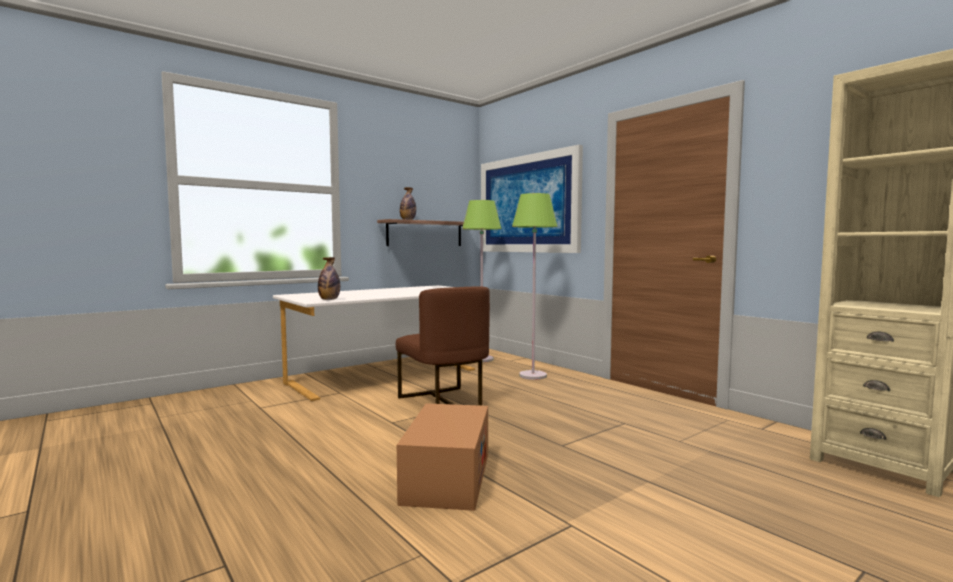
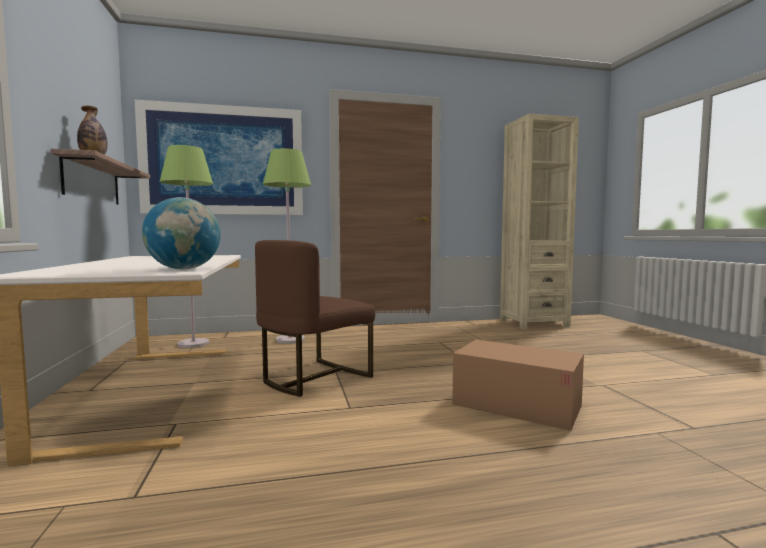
camera: 65 degrees left, 0 degrees up
(329, 299) = (184, 269): bottle -> globe
(443, 402) = (314, 378): brown chair -> brown chair turned 135 degrees clockwise

